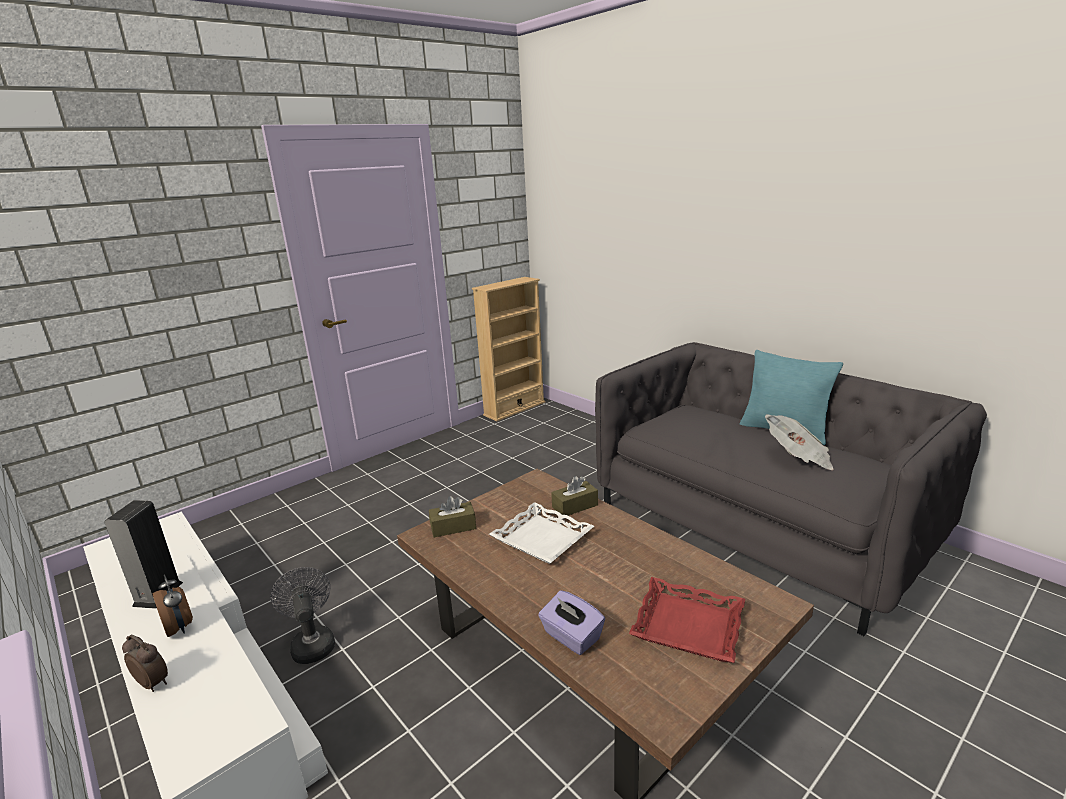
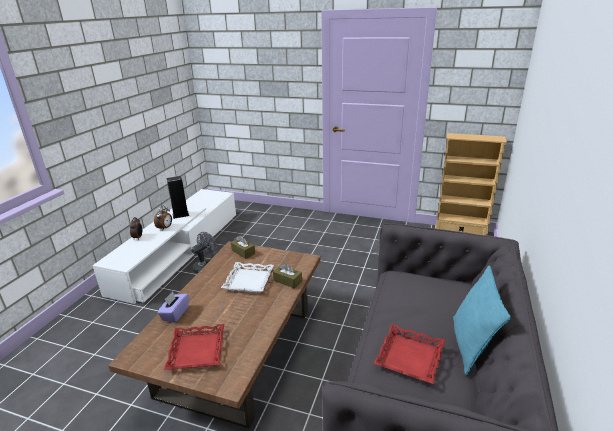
camera: 60 degrees right, 5 degrees up
(798, 458) = (410, 357): newspaper -> red tray

